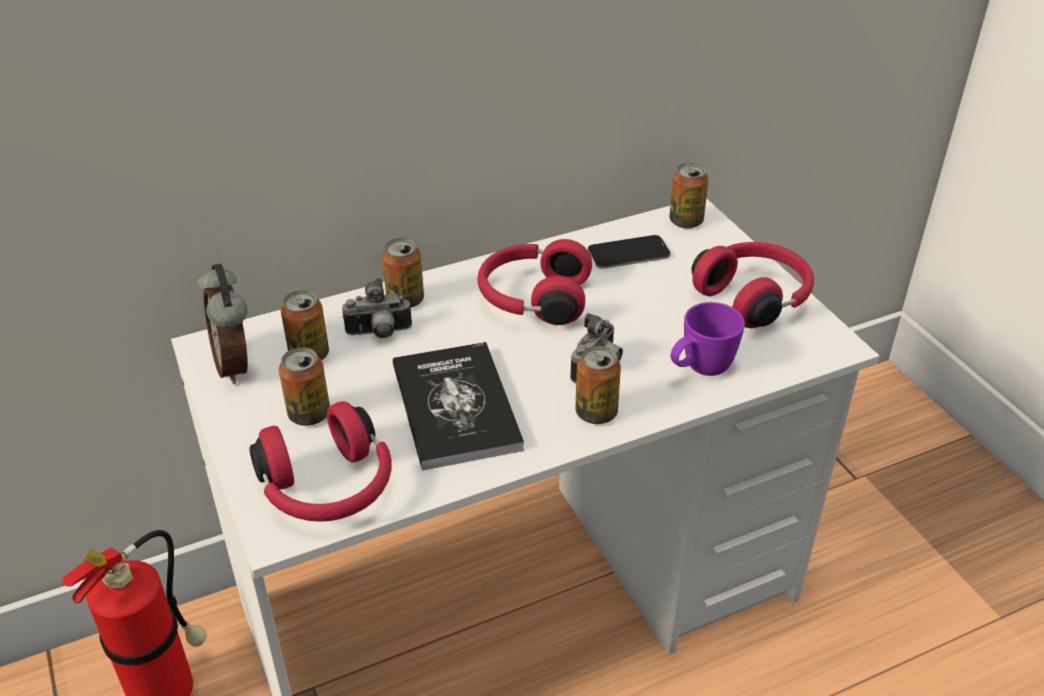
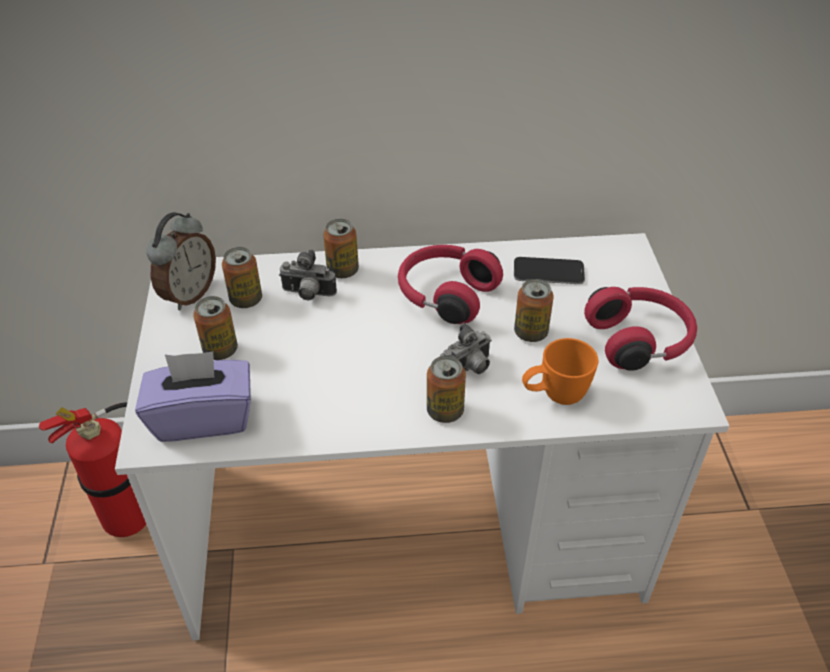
camera: 20 degrees right, 5 degrees up
(236, 365) = (189, 294): alarm clock -> alarm clock turned 150 degrees counterclockwise
(329, 488) = (203, 417): red headphones -> purple tissue box
(455, 407) = (334, 374): book -> none
(686, 221) = (615, 253): can -> can (530, 332)
(699, 370) = (554, 396): purple mug -> orange mug

